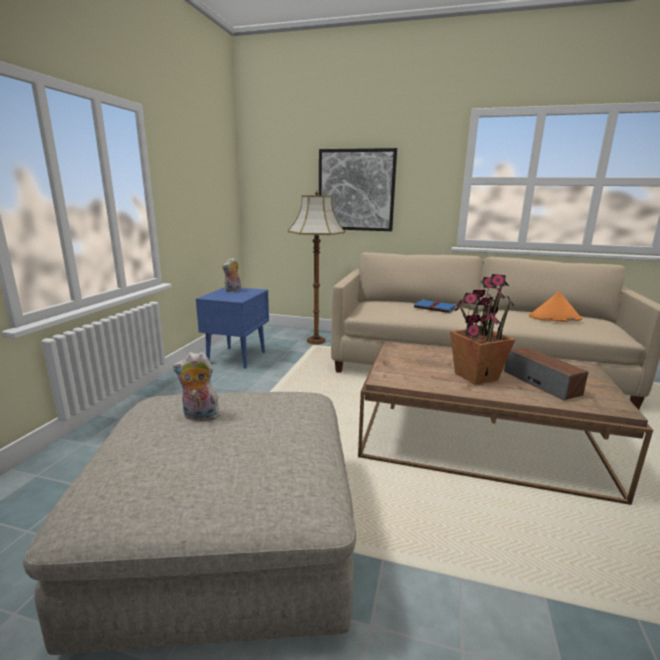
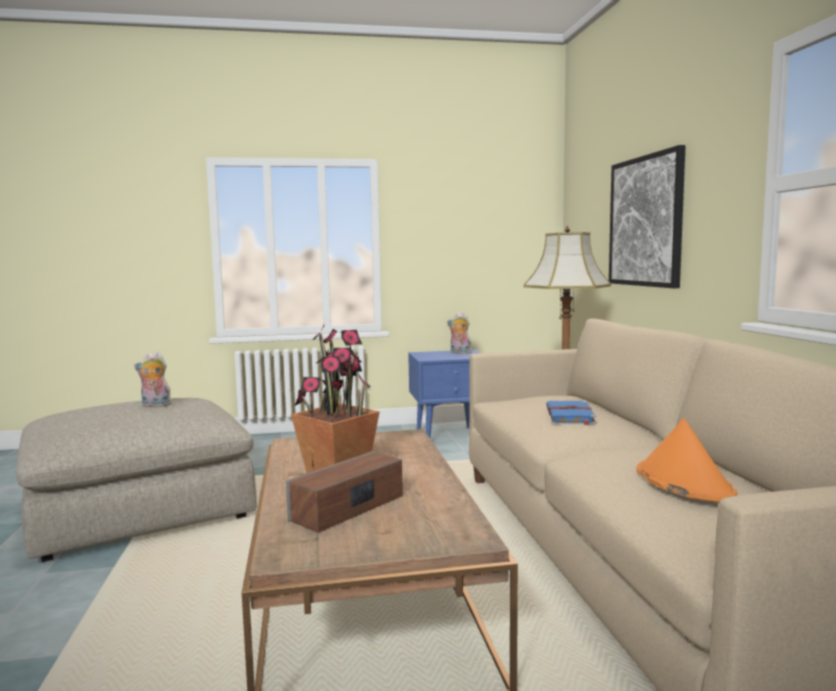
camera: 65 degrees right, 10 degrees down
(199, 417) = (155, 405): plush toy -> plush toy turned 75 degrees counterclockwise

